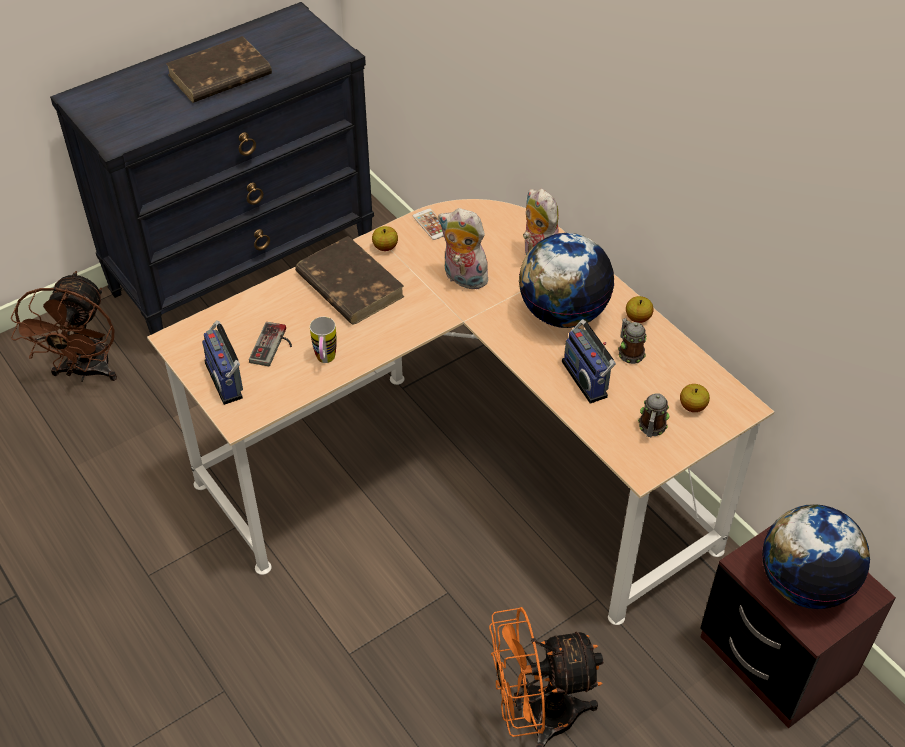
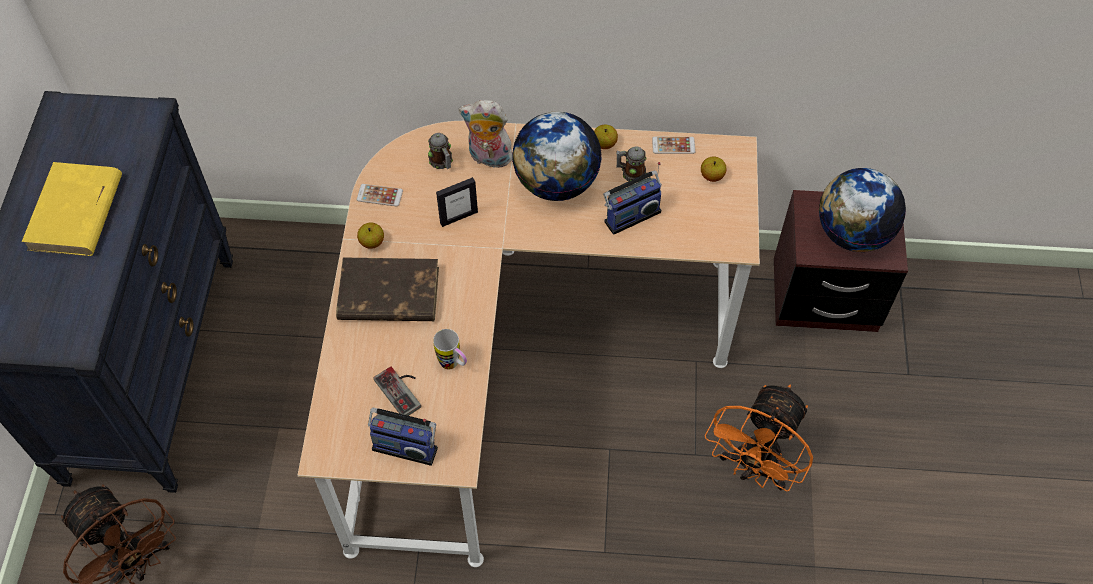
camera: 50 degrees left, 10 degrees up
(219, 75) = (76, 214): brown book -> yellow book
(462, 278) = (458, 217): plush toy -> picture frame
(587, 378) = (630, 215): radio -> radio turned 45 degrees counterclockwise
(651, 429) = (709, 213): mug -> mug (442, 162)
(692, 362) = (673, 145): none -> phone

